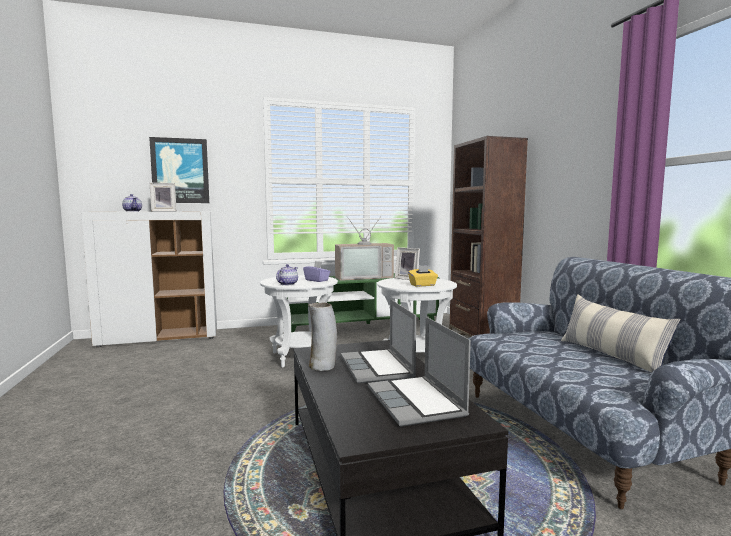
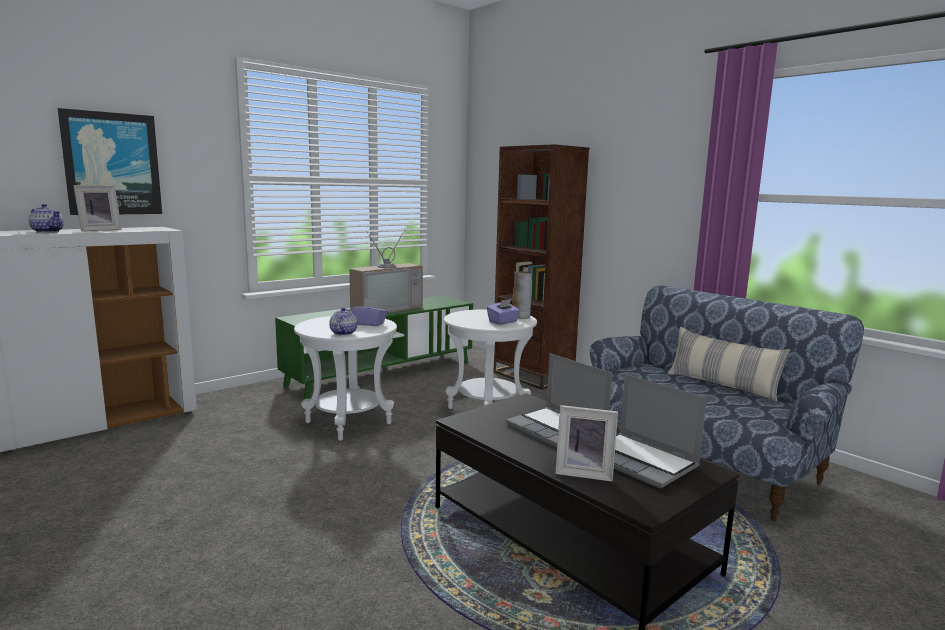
camera: 25 degrees left, 5 degrees up
(323, 366) = (502, 438): vase -> vase (521, 317)
(408, 279) = (472, 313): picture frame -> picture frame (584, 472)
(422, 285) = (503, 322): yellow tissue box -> purple tissue box

